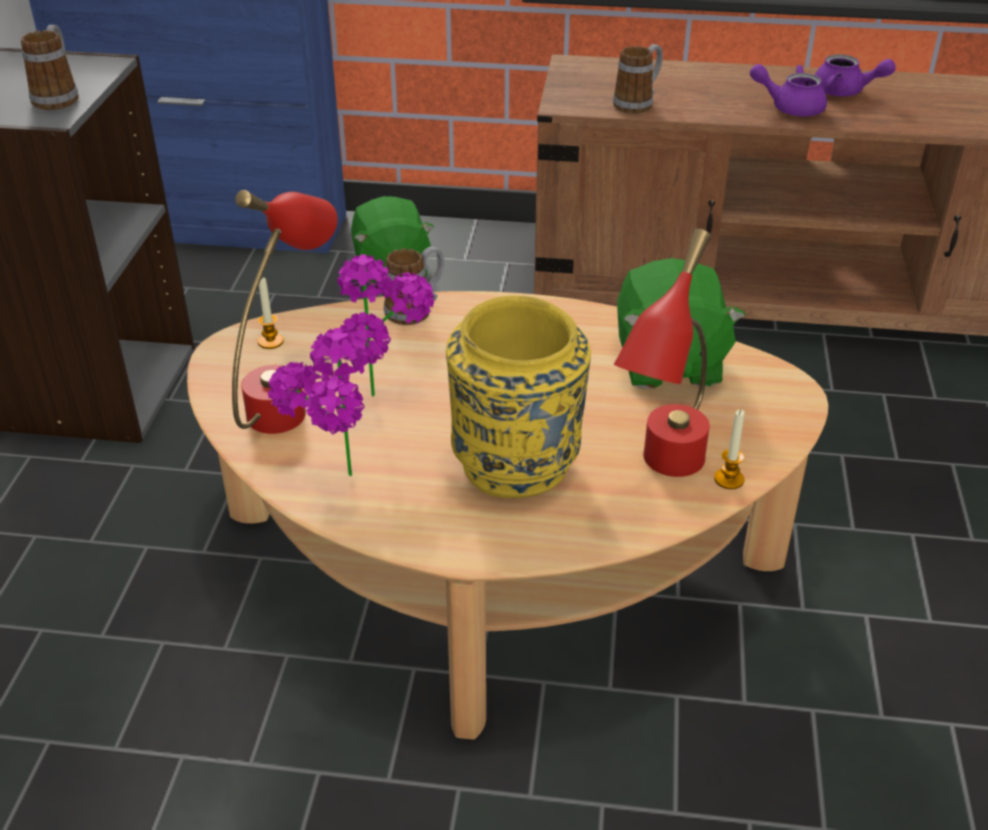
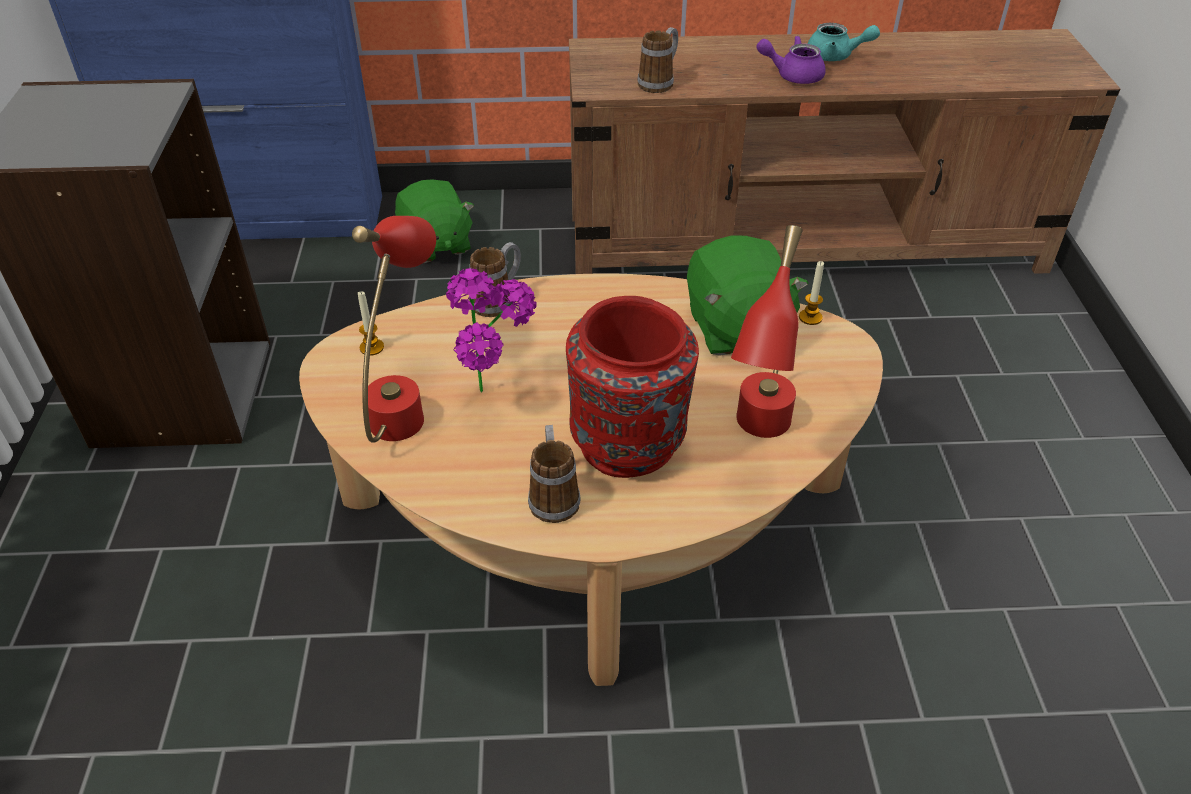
camera: 10 degrees left, 5 degrees up
(59, 96) = (128, 131): mug -> mug (553, 495)
(334, 486) = (470, 486): potted plant -> none
(516, 466) = (629, 445): yellow vase -> red vase
(729, 479) = (815, 434): candle -> candle (810, 317)
(845, 92) = (835, 56): purple teapot -> turquoise teapot

